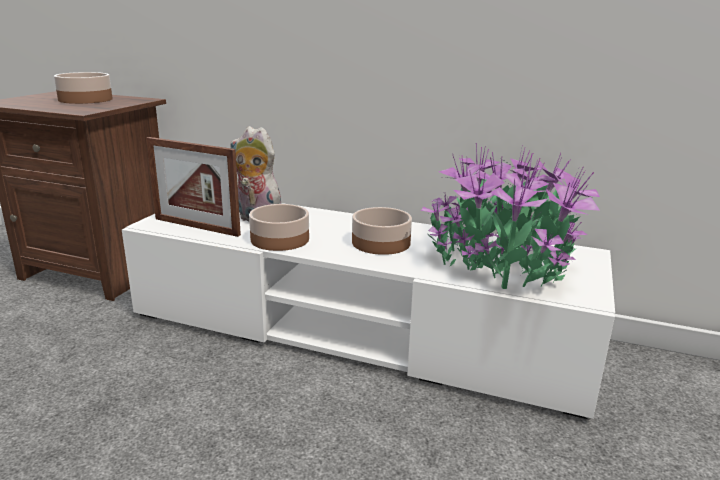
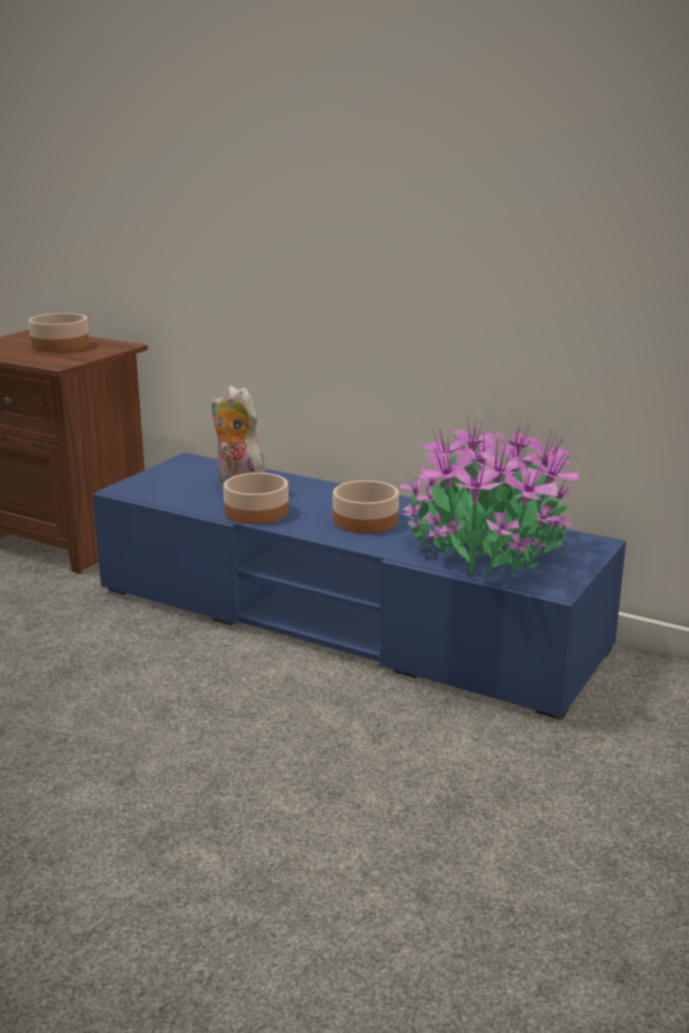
camera: 10 degrees right, 0 degrees up
(196, 227) = (171, 494): picture frame -> none
(358, 329) = (344, 619): white tv stand -> blue tv stand

